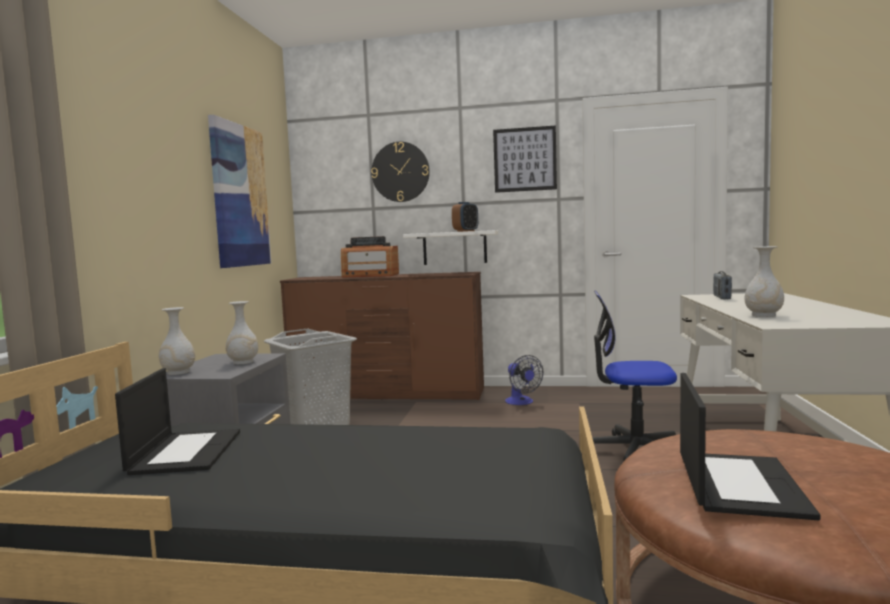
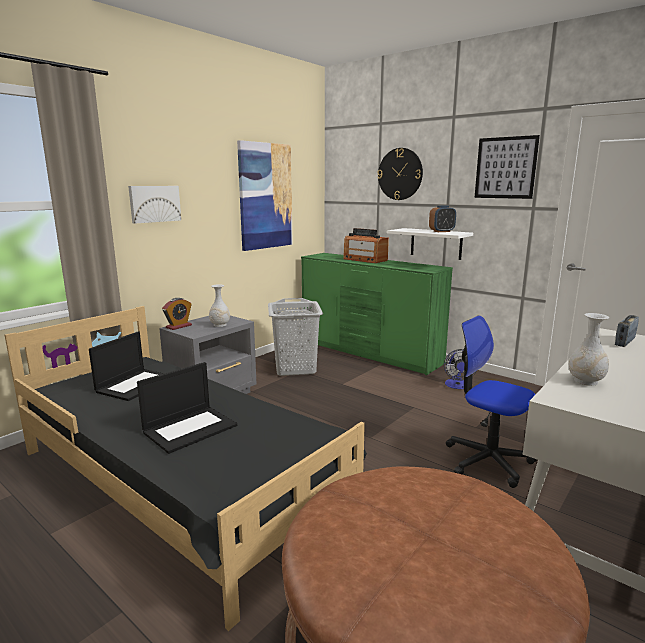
camera: 30 degrees right, 10 degrees up
(117, 186) = (154, 203): none -> picture
(178, 372) = (179, 326): white vase -> alarm clock
(388, 393) = (369, 352): brown dresser -> green dresser
(738, 483) = (365, 526): laptop -> laptop (190, 428)

